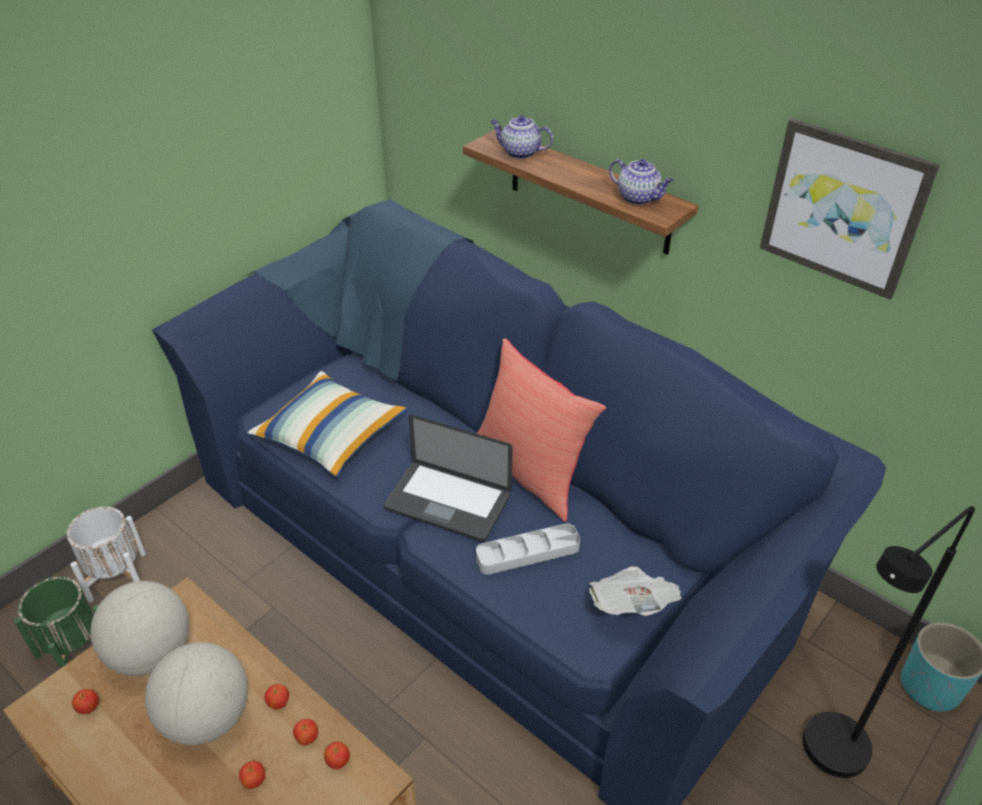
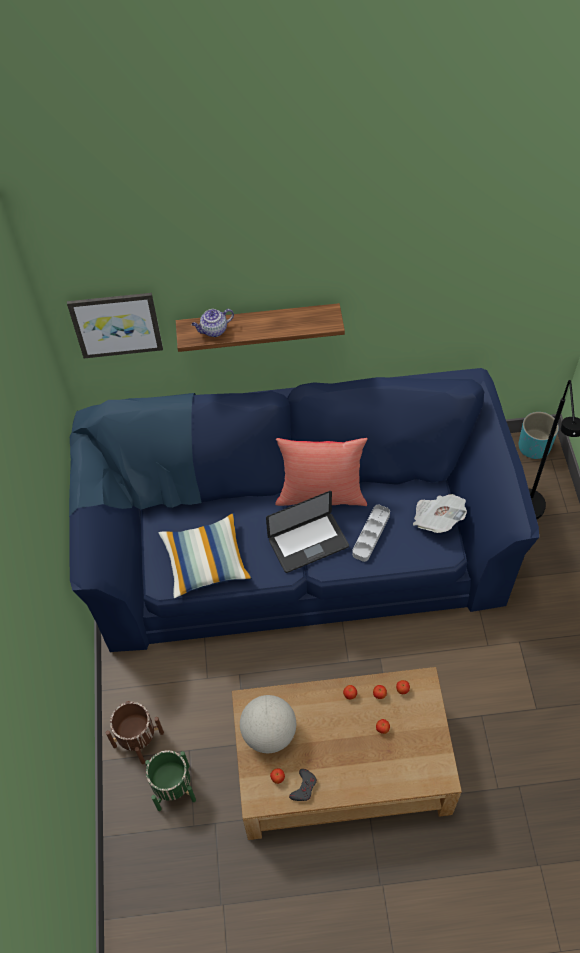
camera: 45 degrees left, 15 degrees up
(93, 747) = (304, 787): none -> grey game controller
(117, 576) = (138, 739): white planter -> brown planter
(207, 718) = (331, 729): globe -> none
(639, 198) = (309, 319): teapot -> none
(843, 208) = (428, 272): picture -> picture (116, 324)

